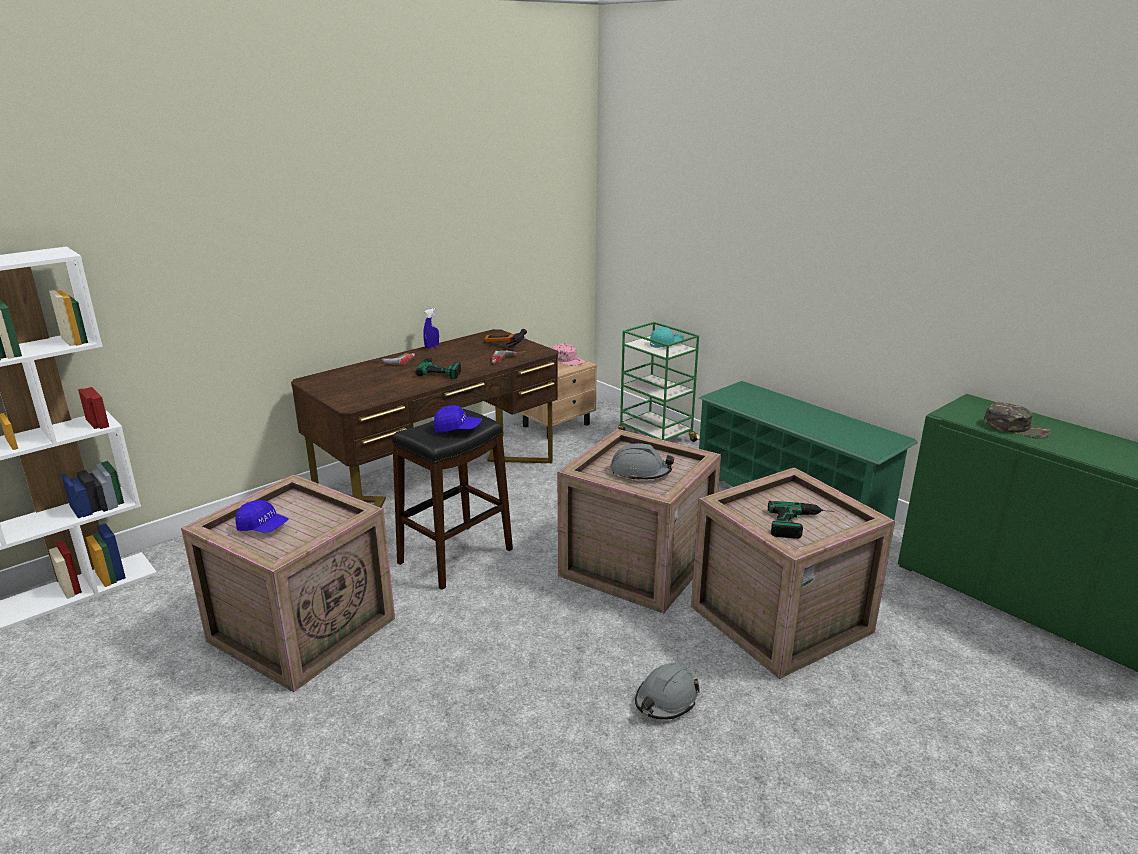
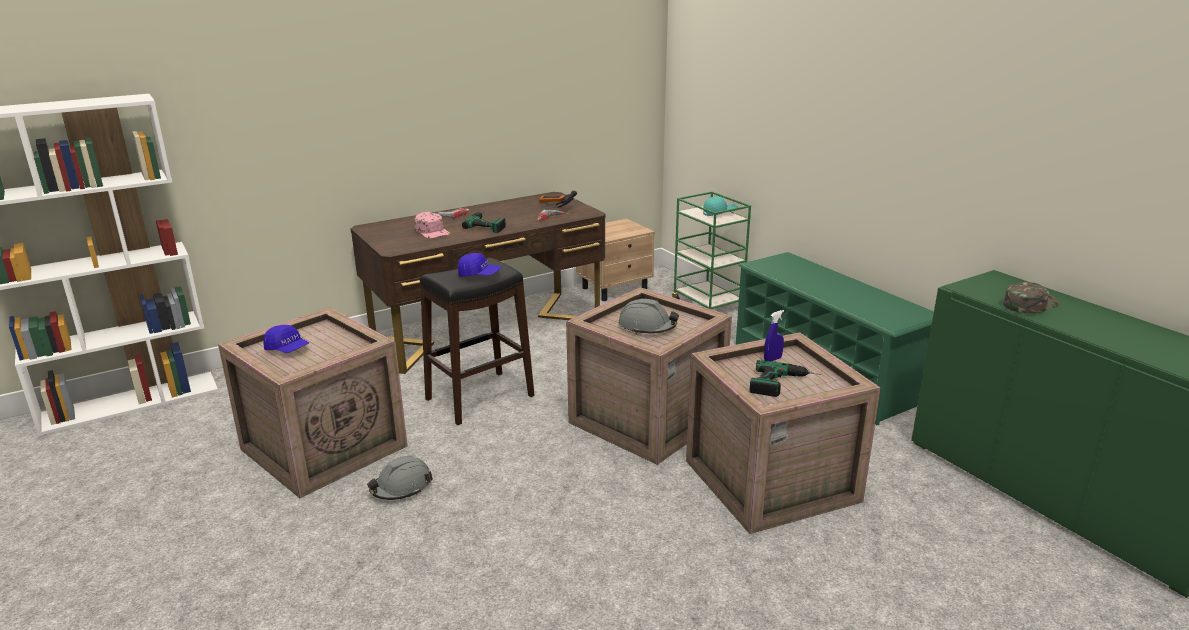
camera: 10 degrees right, 0 degrees up
(432, 347) = (489, 204): blue spray bottle -> blue spray bottle (772, 359)
(568, 360) = (629, 226): pink cap -> pink cap (432, 231)
(666, 700) = (631, 541): grey hard hat -> grey hard hat (401, 487)
(1016, 428) = (1029, 304): green cap -> green cap turned 75 degrees counterclockwise

